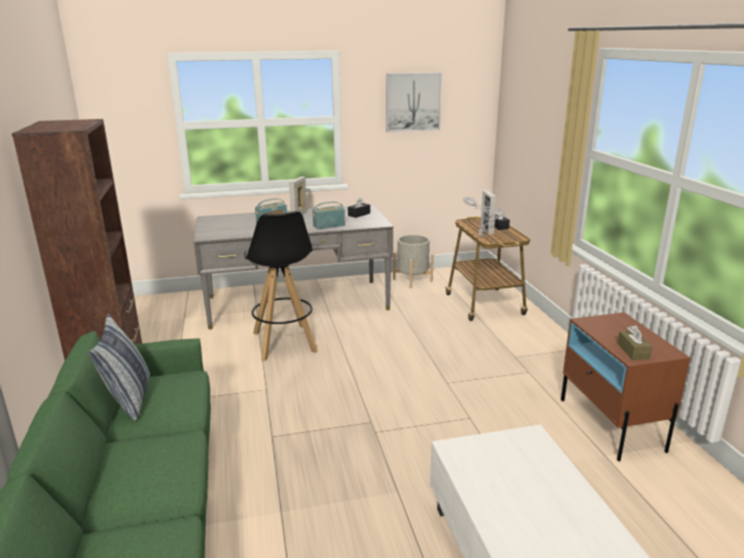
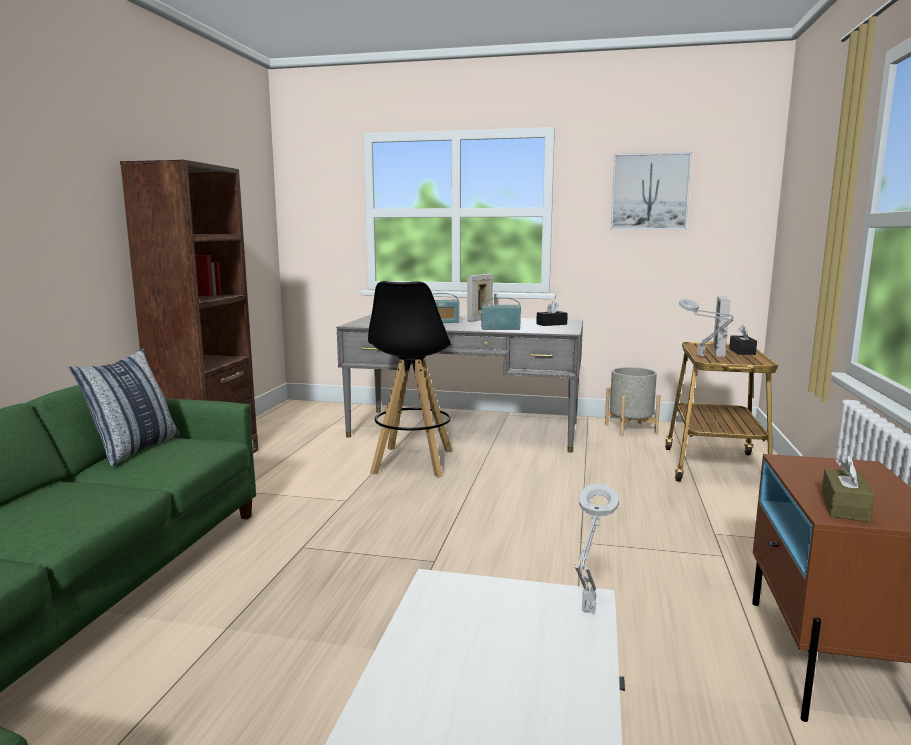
camera: 25 degrees right, 10 degrees down
(540, 443) = (587, 613): none -> grey table lamp

